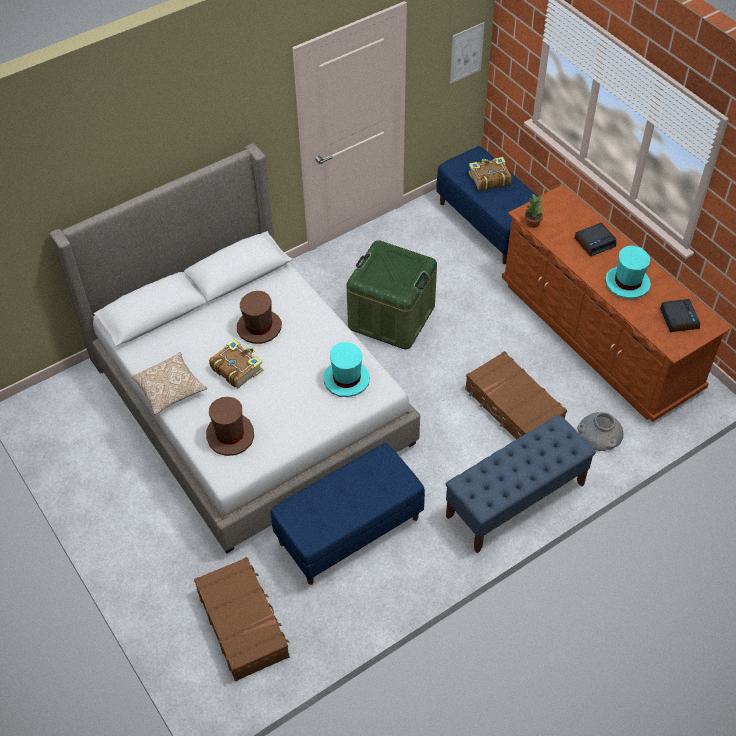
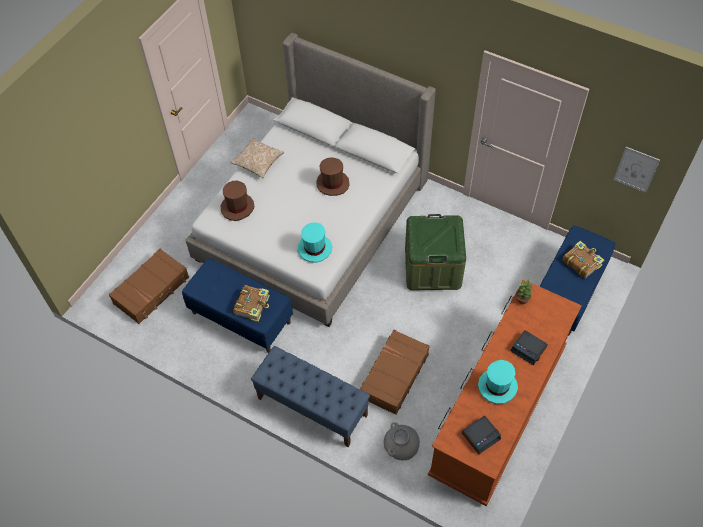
camera: 65 degrees right, 5 degrees up
(236, 368) = (292, 187): book -> book (253, 305)

